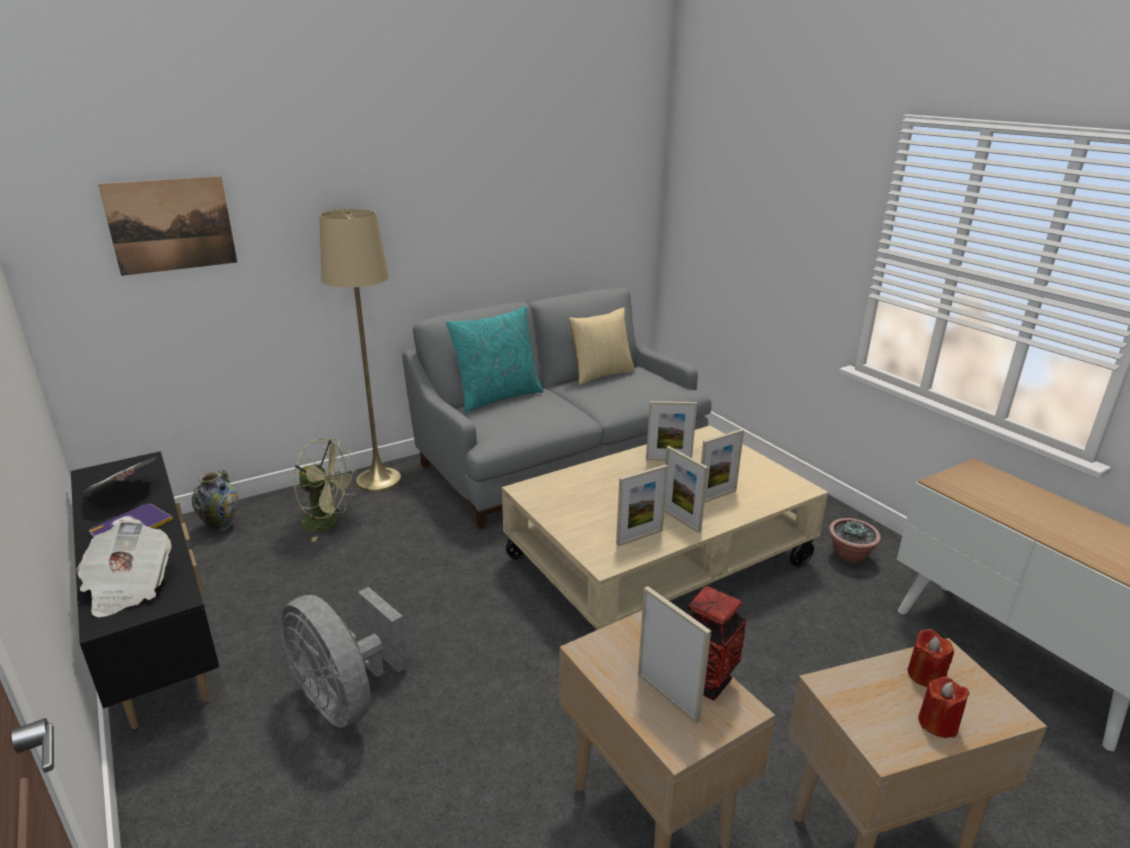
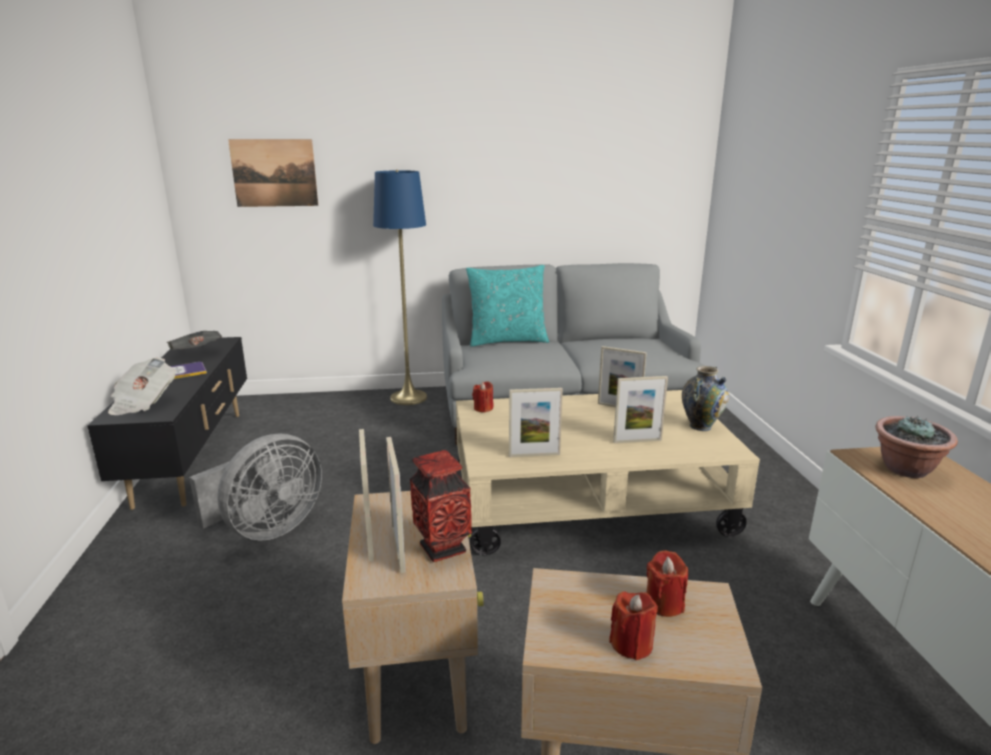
camera: 25 degrees right, 5 degrees down
(221, 526) = (281, 405): vase -> vase (701, 426)
(328, 523) = (350, 418): green fan -> none
(346, 698) = (267, 529): grey fan -> grey fan turned 120 degrees counterclockwise
(378, 480) = (408, 397): beige floor lamp -> blue floor lamp
(540, 491) = (483, 408): none -> red candle
(600, 374) = (612, 337): pillow -> none
(680, 520) = (584, 451): picture frame -> picture frame (369, 538)
(849, 556) = (792, 541): potted plant -> potted plant (906, 469)

